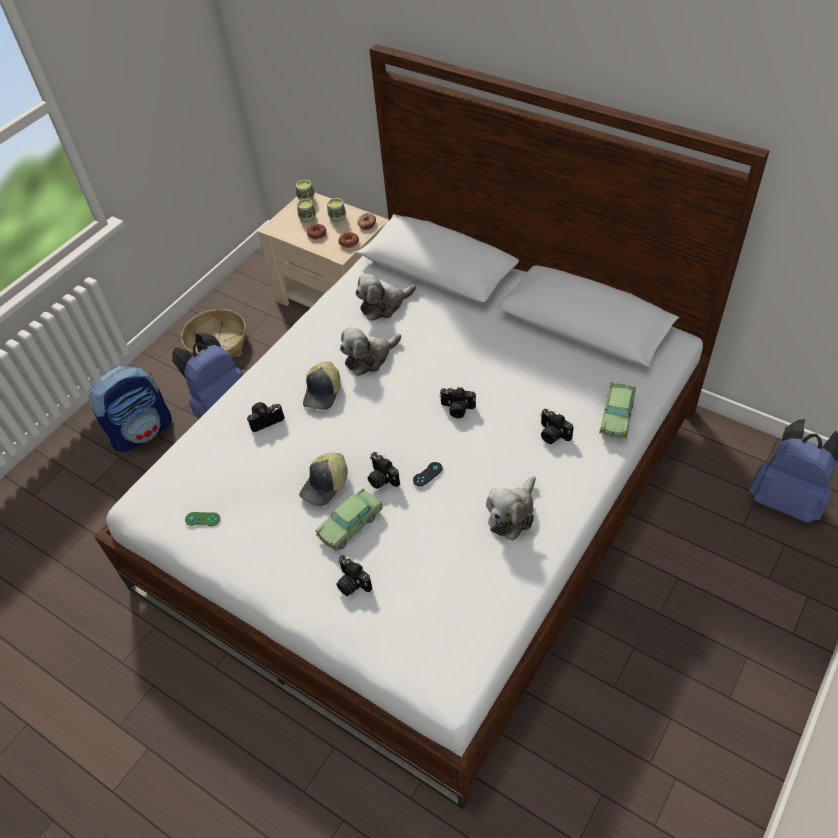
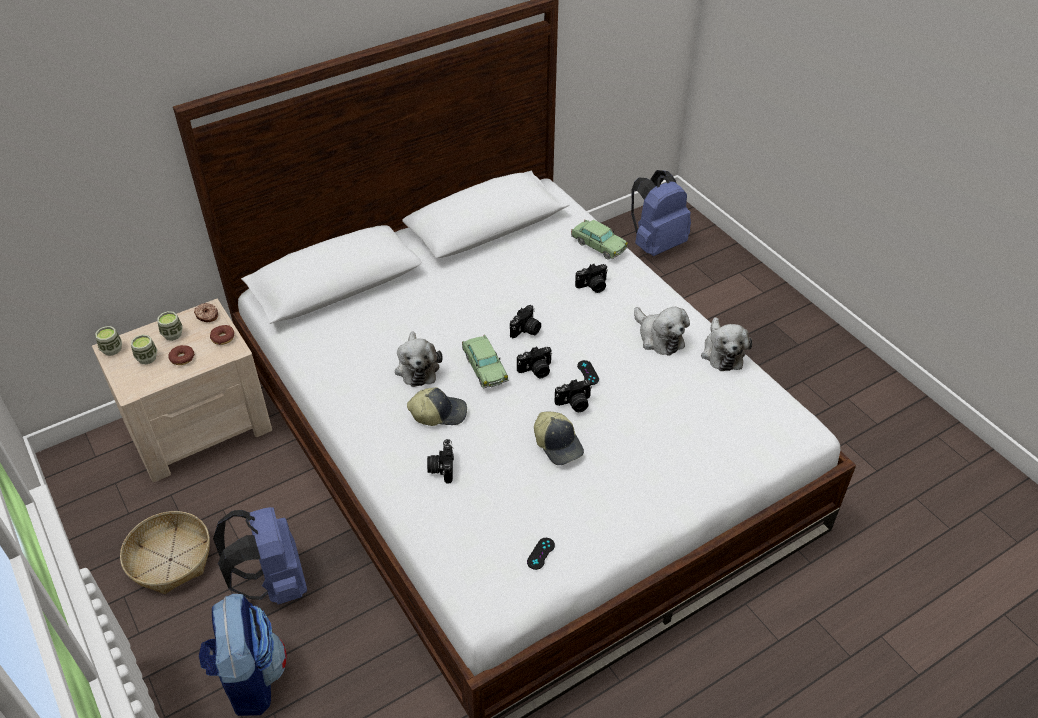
camera: 70 degrees left, 5 degrees down
(202, 519) = (541, 553): green game controller -> black game controller
(323, 393) = (439, 413): cap -> cap turned 45 degrees counterclockwise
(350, 525) = (612, 441): toy car -> toy car (484, 368)
(351, 583) = (676, 459): camera -> camera (536, 370)
(384, 305) = (354, 335): plush toy -> plush toy (722, 352)

